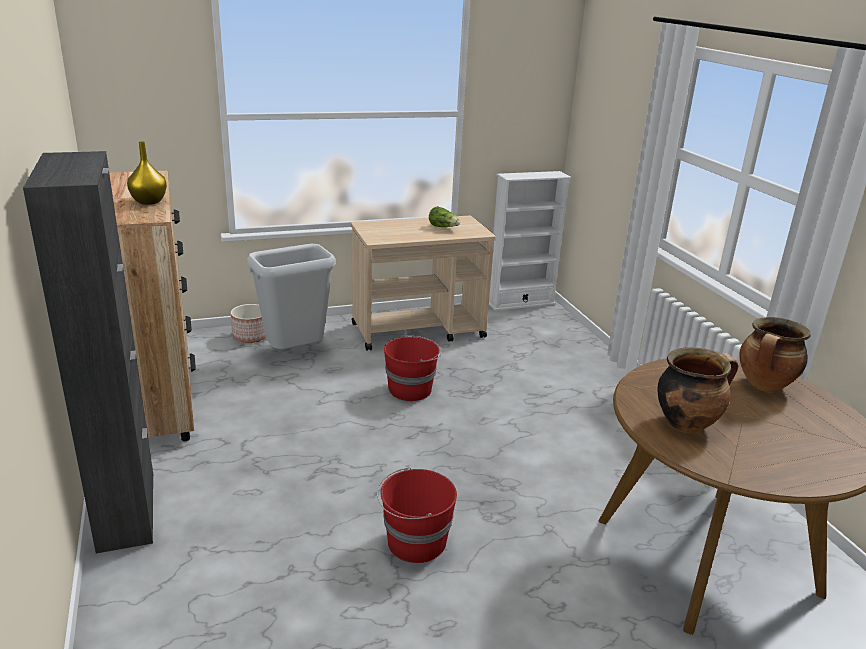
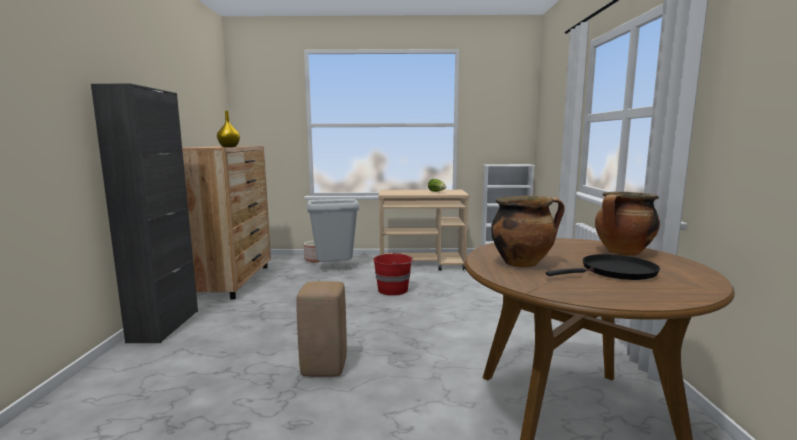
camera: 20 degrees right, 15 degrees down
(415, 543) = (325, 368): red bucket -> beige stool
(778, 428) = (614, 272): none -> black frying pan

